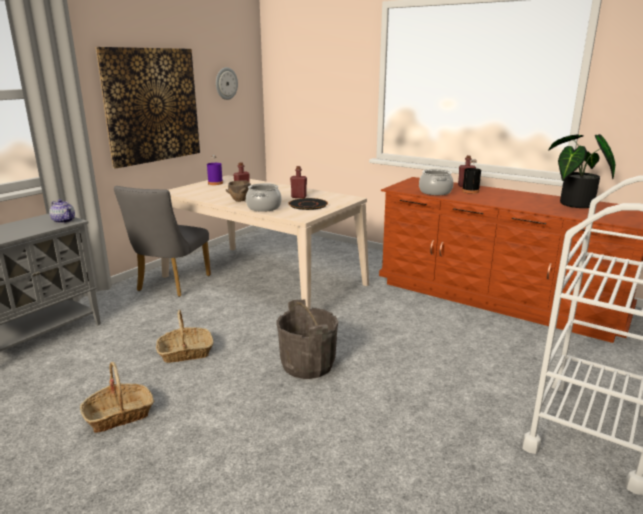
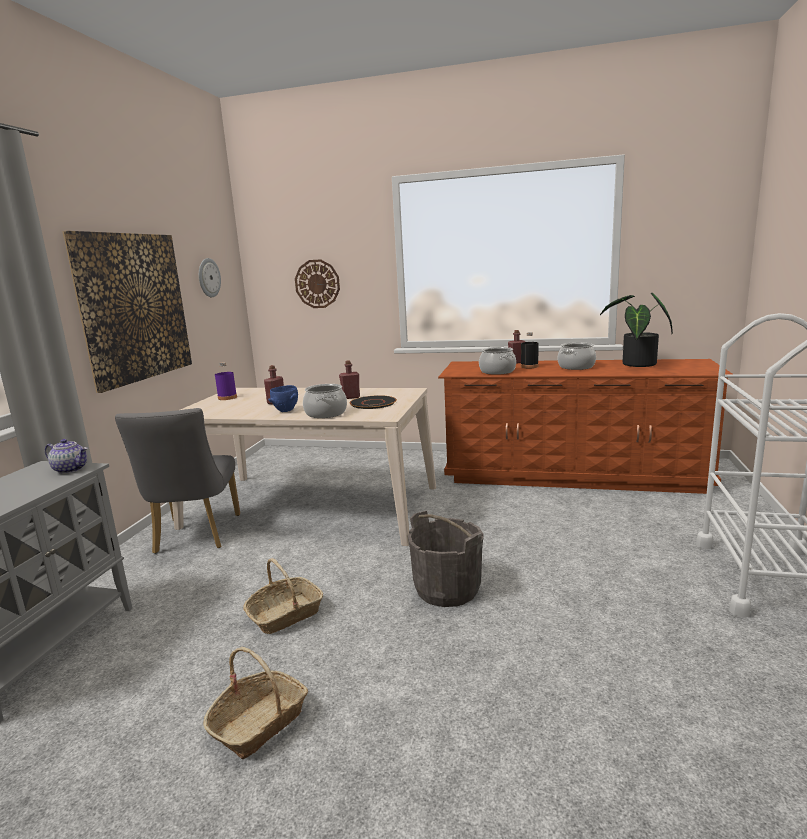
camera: 20 degrees left, 5 degrees down
(239, 201) = (285, 411): brown bowl -> blue bowl
(316, 94) = (317, 284): none -> wall clock
(512, 198) = (576, 367): none -> cooking pot

